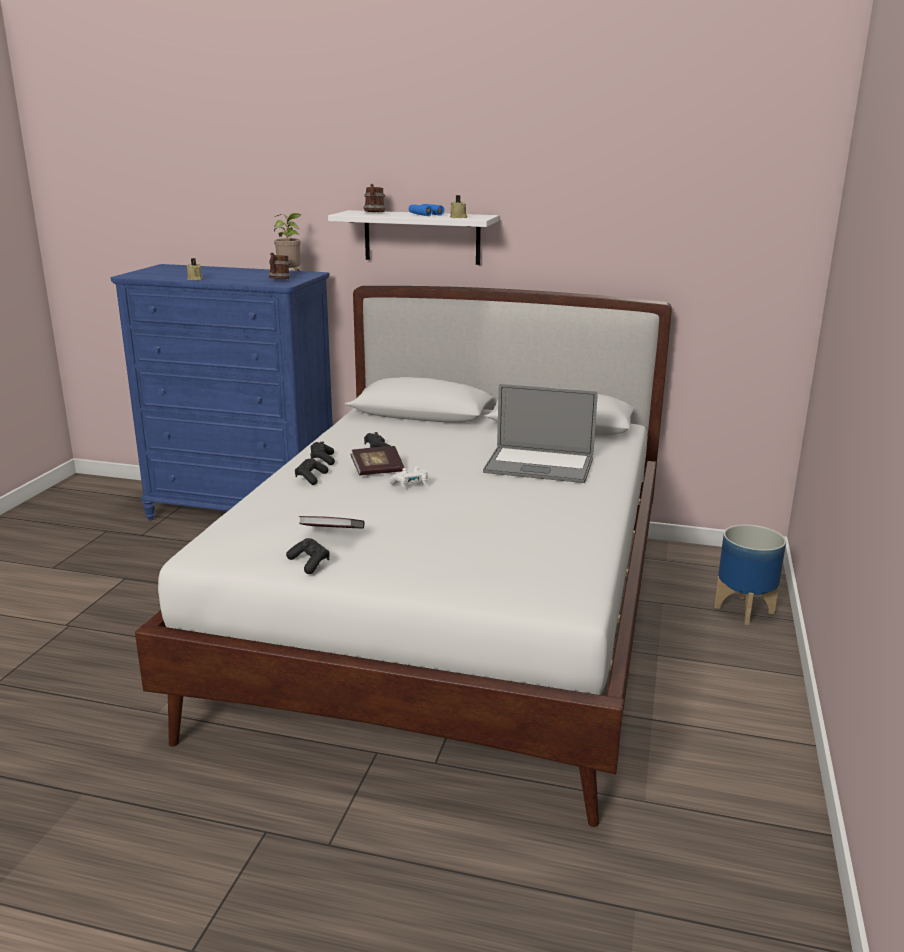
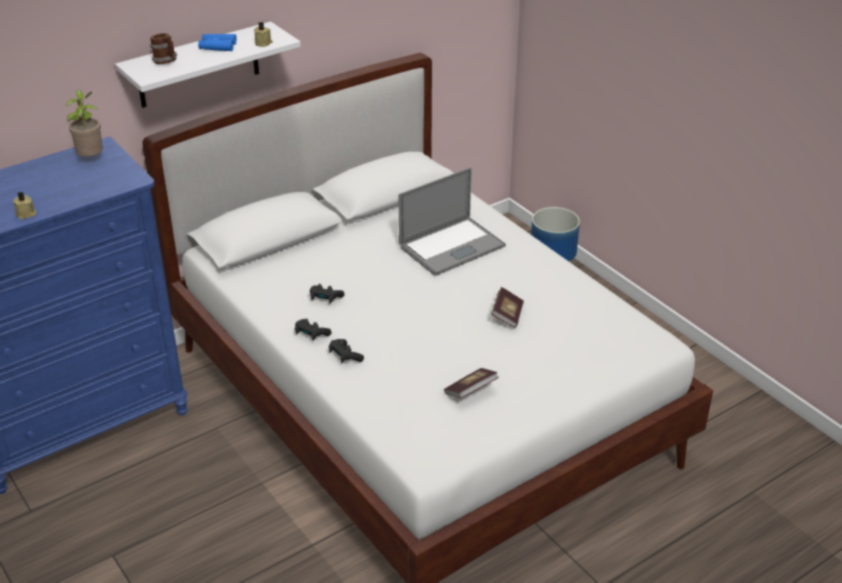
camera: 50 degrees left, 15 degrees up
(279, 280) = (110, 174): mug -> none
(309, 563) = (502, 421): black game controller -> none
(377, 471) = (372, 319): book -> book (507, 315)
(410, 485) = (419, 317): white game controller -> none

